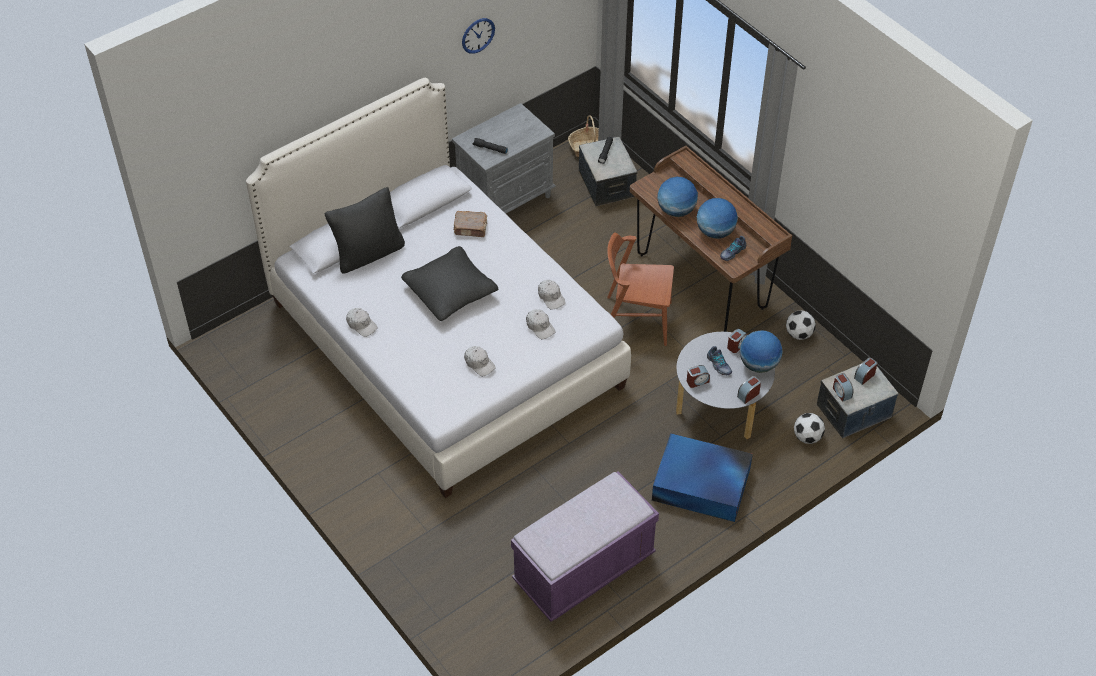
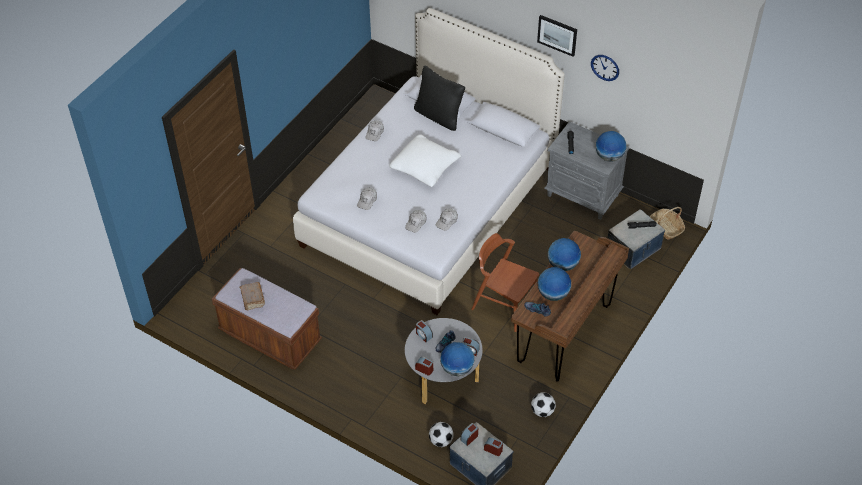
camera: 70 degrees right, 0 degrees up
(418, 46) = (557, 35): none -> picture
(450, 292) = (425, 167): black pillow -> white pillow
(471, 228) = (489, 160): brown book -> brown book (252, 299)
(527, 123) = (609, 156): none -> globe
(584, 569) = (270, 337): purple bench -> brown bench
(636, 320) = (504, 305): brown chair -> brown chair turned 45 degrees counterclockwise
(702, 485) = (368, 385): blue storage box -> none

